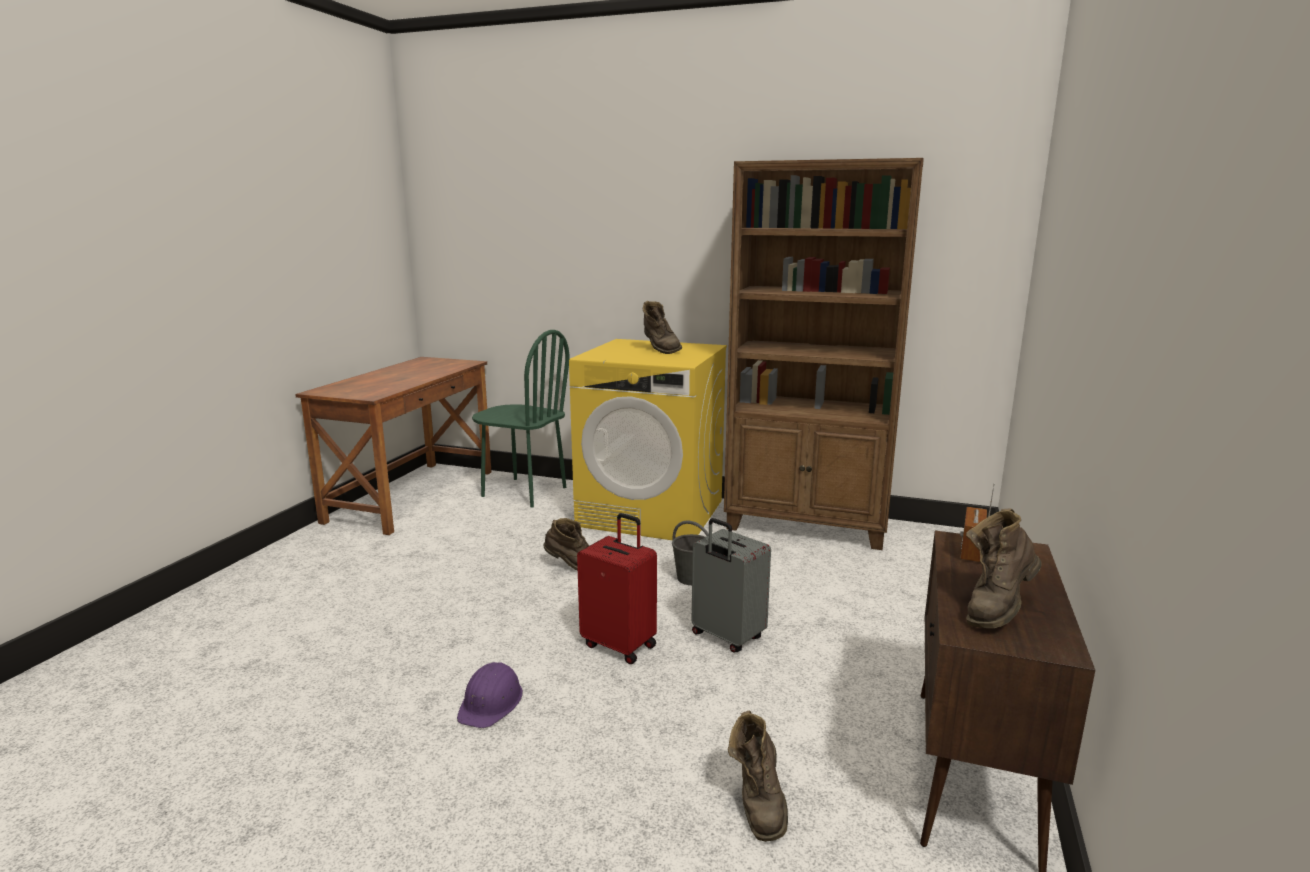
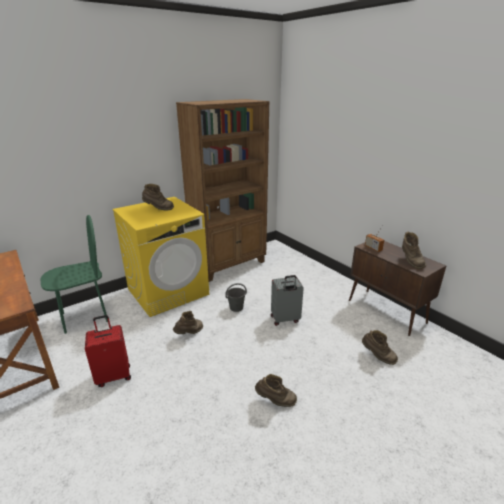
camera: 55 degrees left, 10 degrees up
(491, 702) = (275, 401): purple hard hat -> brown boot
(620, 645) = (266, 347): red suitcase -> red suitcase (114, 375)

